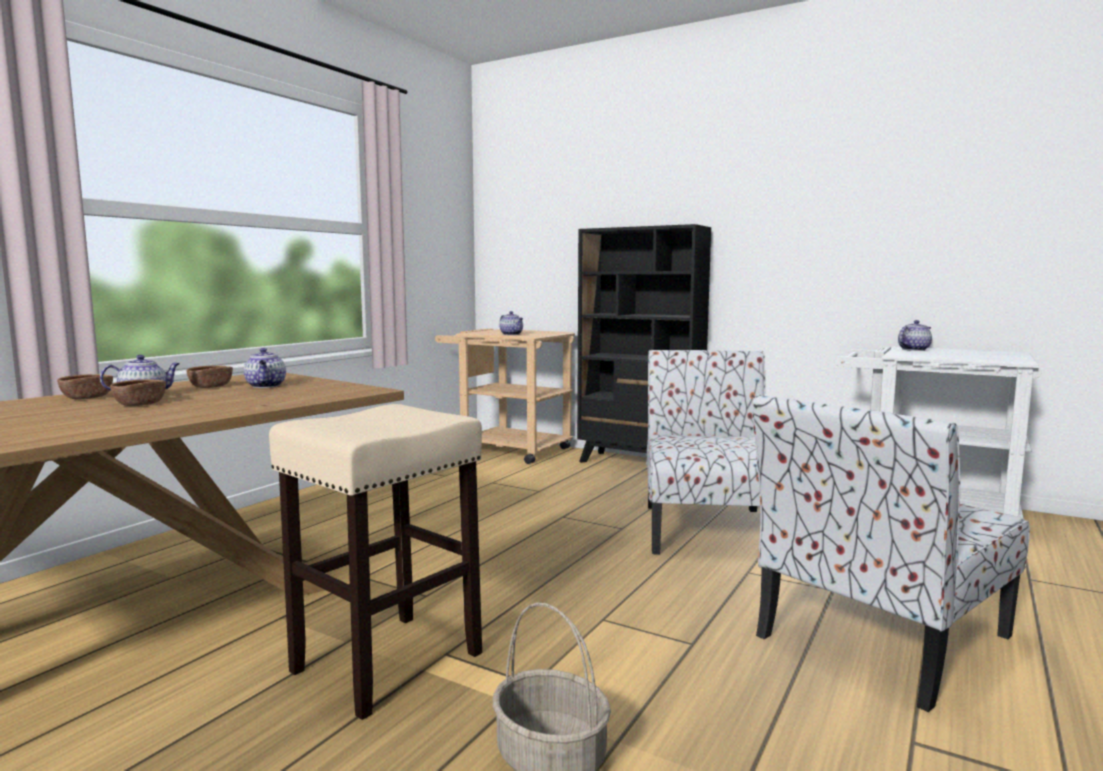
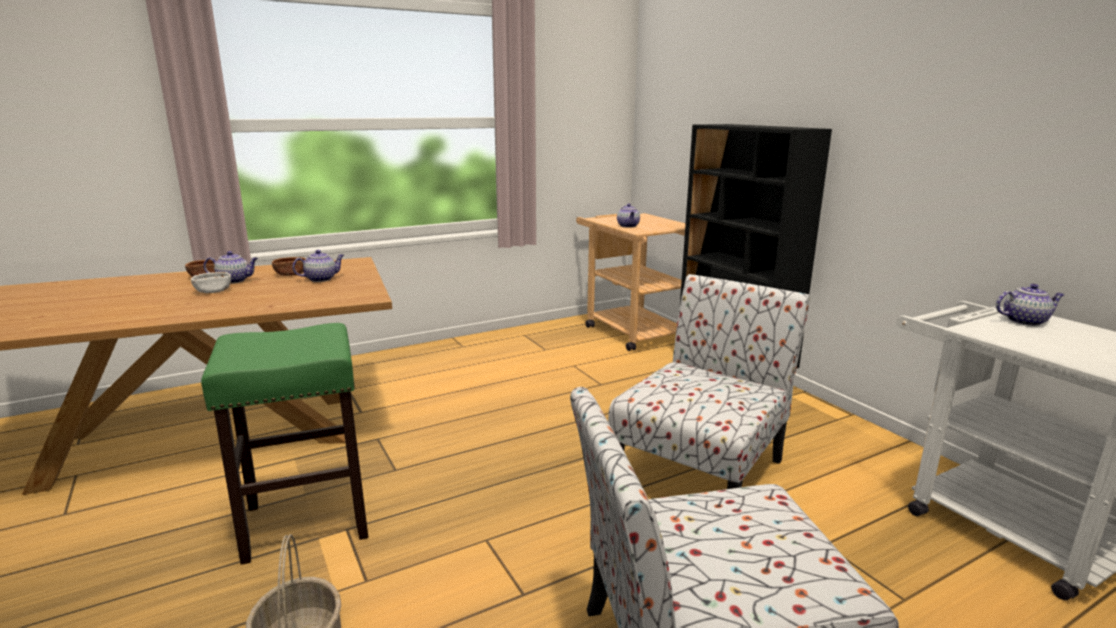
camera: 30 degrees right, 10 degrees up
(140, 404) = (213, 291): brown bowl -> white bowl
(266, 386) = (321, 279): teapot -> teapot turned 135 degrees counterclockwise
(386, 663) = (305, 522): beige stool -> green stool

